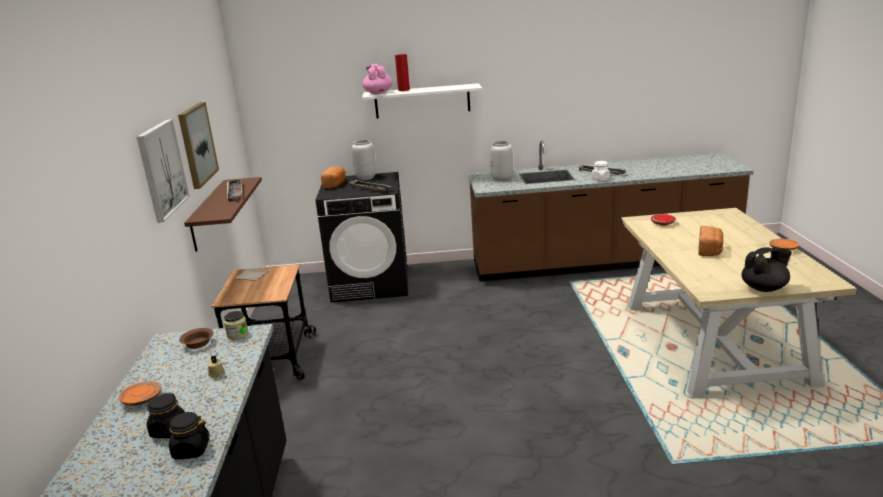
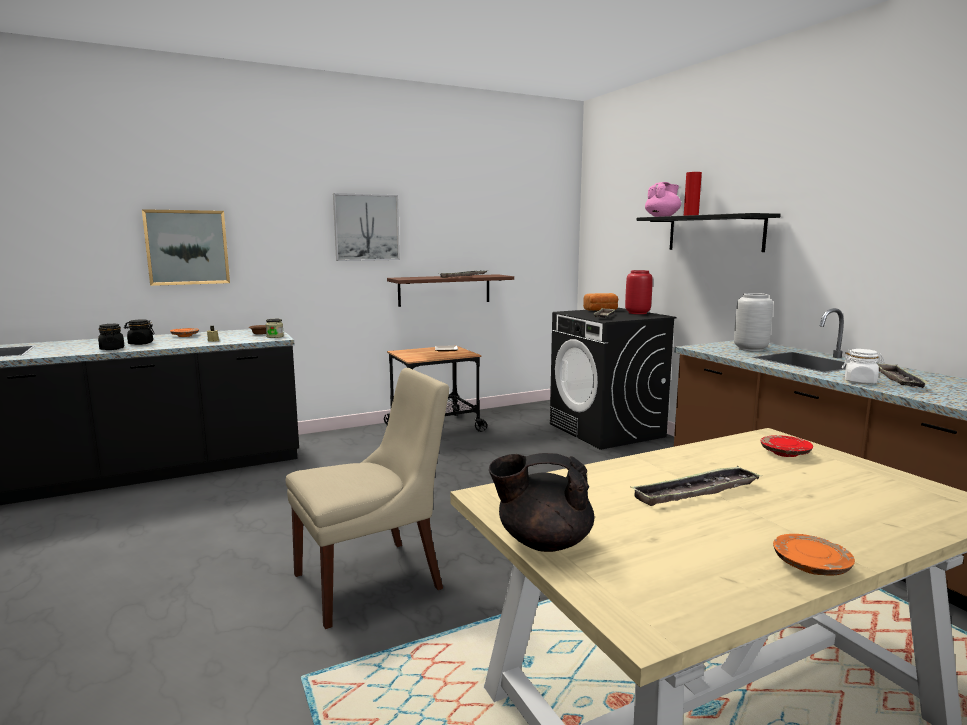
camera: 65 degrees right, 10 degrees down
(197, 144) = (451, 229): picture -> picture (187, 247)
(366, 177) = (638, 313): grey vase -> red vase
(422, 101) = (714, 233): white shelf -> black shelf
(565, 426) = (373, 580): none -> beige chair
(710, 250) = (696, 492): bread -> tray
(764, 288) = (543, 542): black teapot -> black teapot turned 135 degrees clockwise

